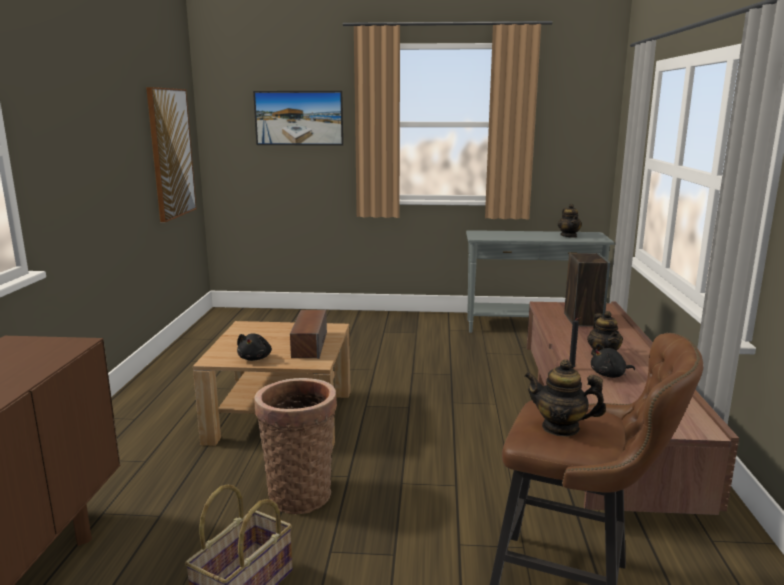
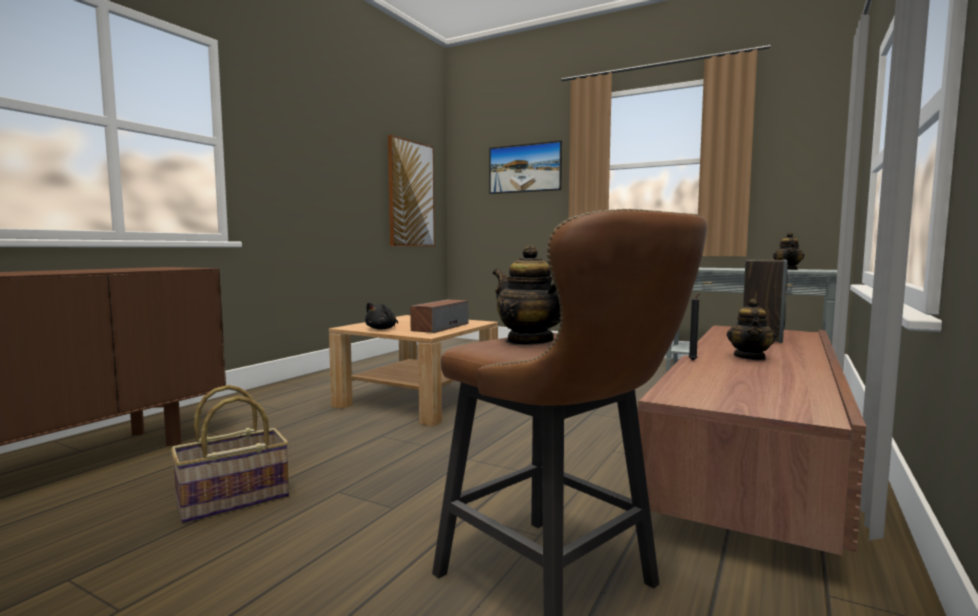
camera: 25 degrees right, 10 degrees down
(300, 492) = (367, 448): basket -> none
(609, 375) = (737, 368): black plush toy -> none

